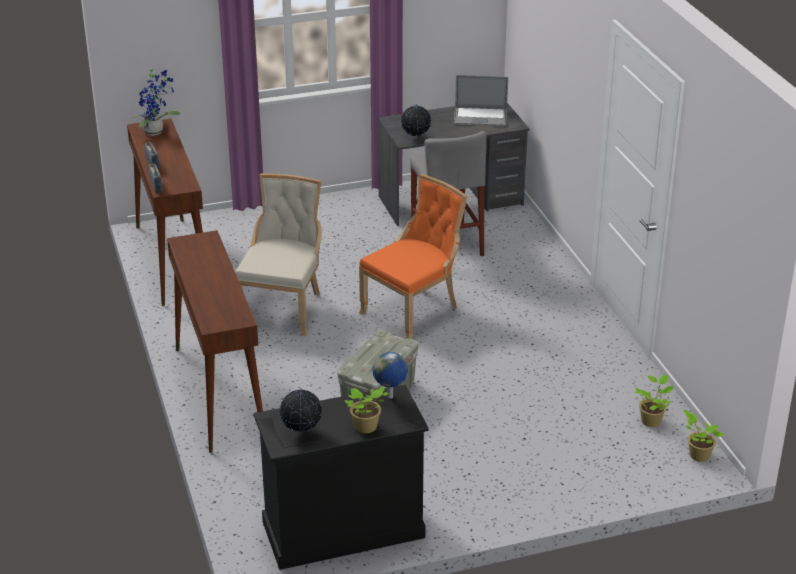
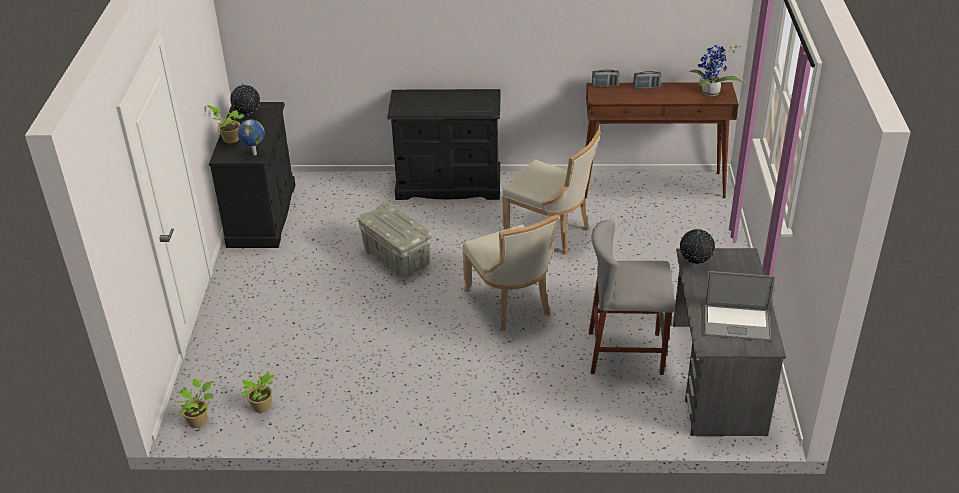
camera: 110 degrees right, 5 degrees up
(219, 393) = (448, 185): brown console table -> black dresser
(414, 310) = (511, 303): orange chair -> beige chair
(480, 117) = (736, 323): laptop -> laptop turned 105 degrees counterclockwise

